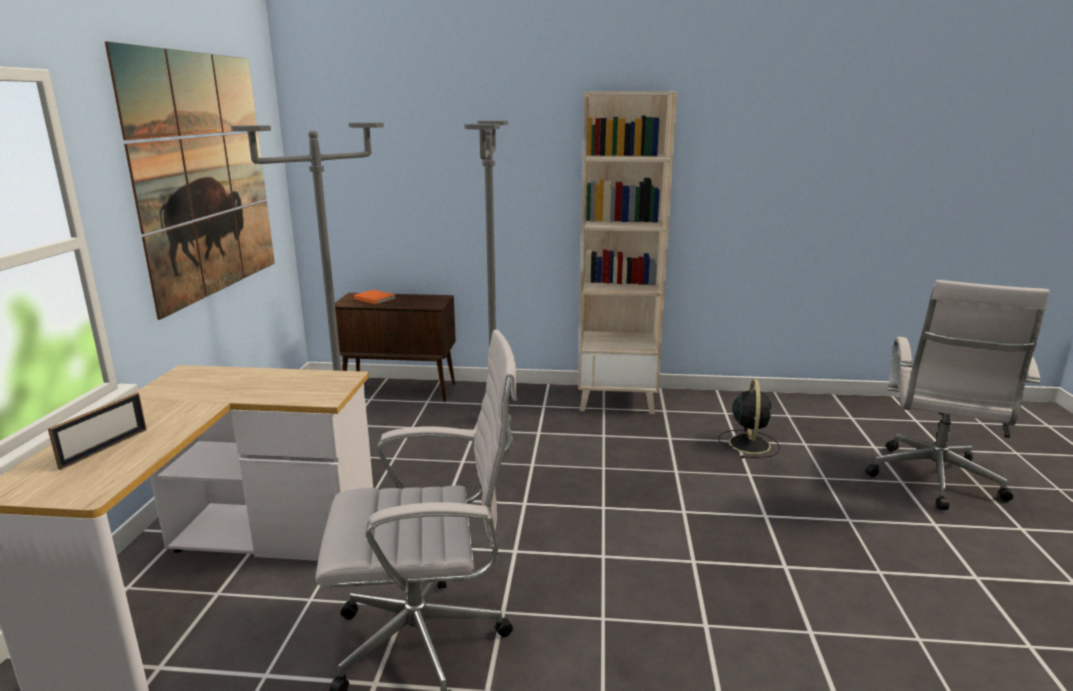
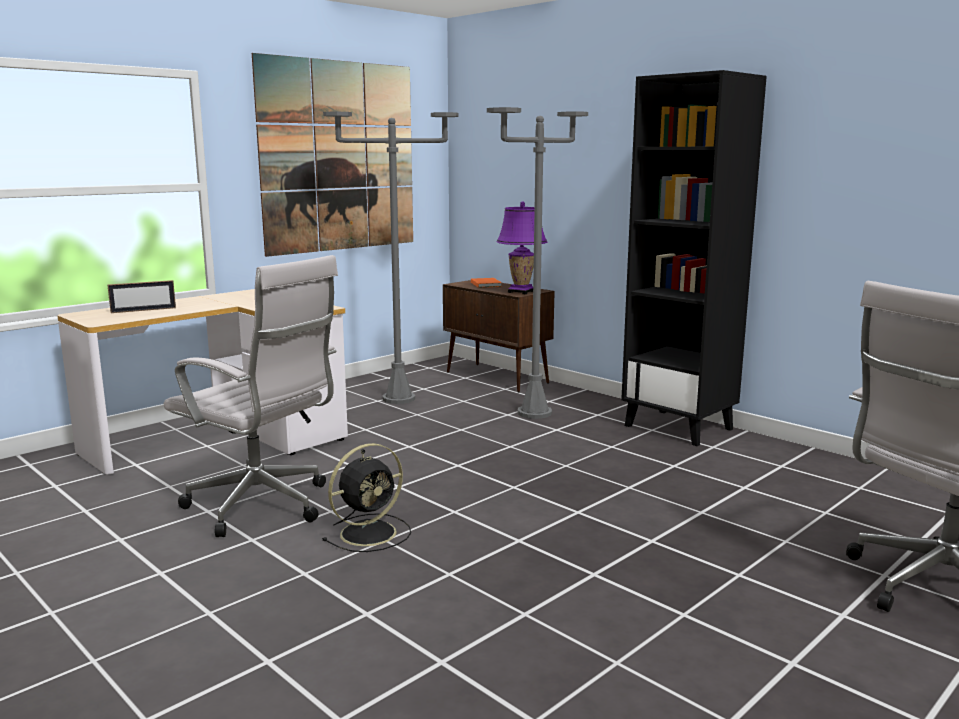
camera: 40 degrees right, 5 degrees down
(429, 302) = (521, 292): none -> purple table lamp
(617, 399) = (679, 427): beige bookcase -> black bookcase
(749, 443) = (755, 493): black fan -> black fan (370, 532)

